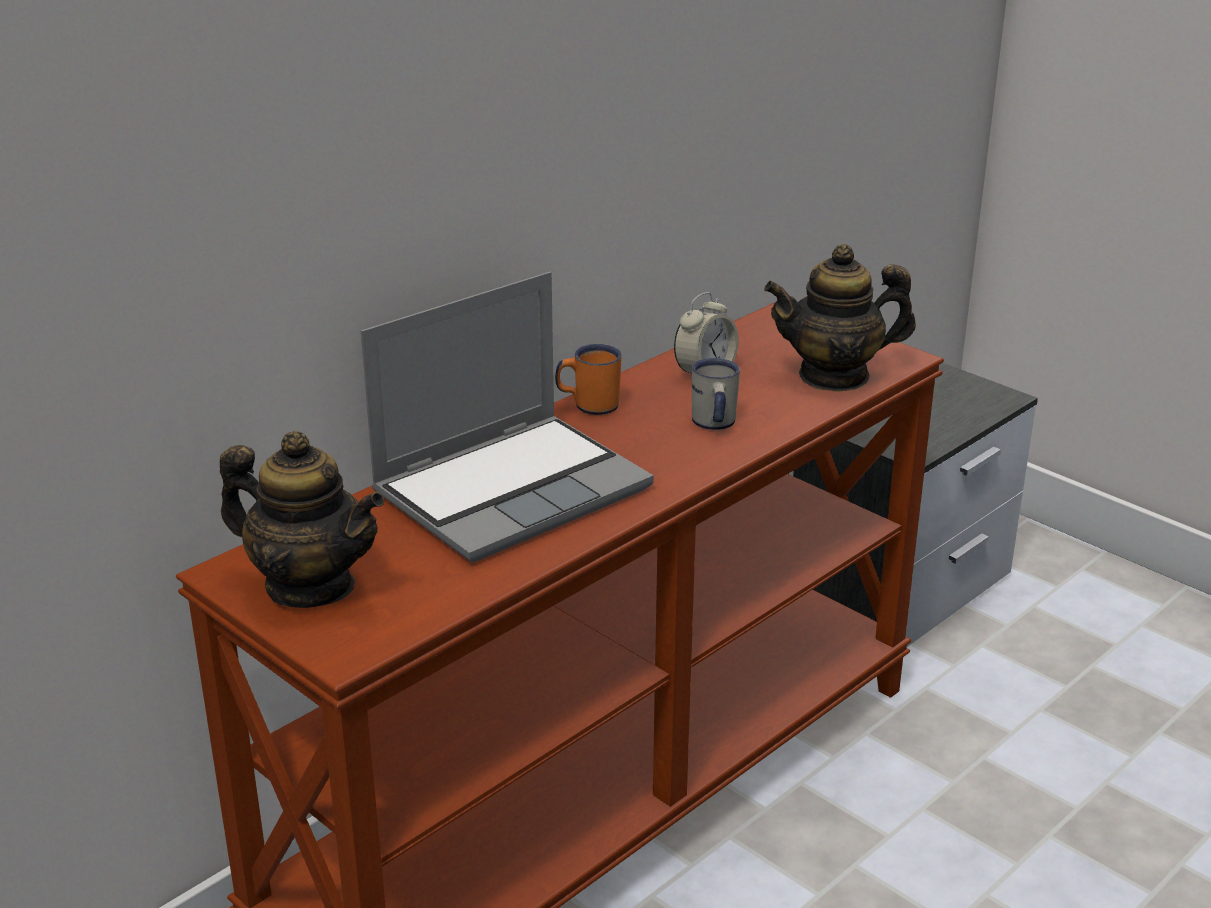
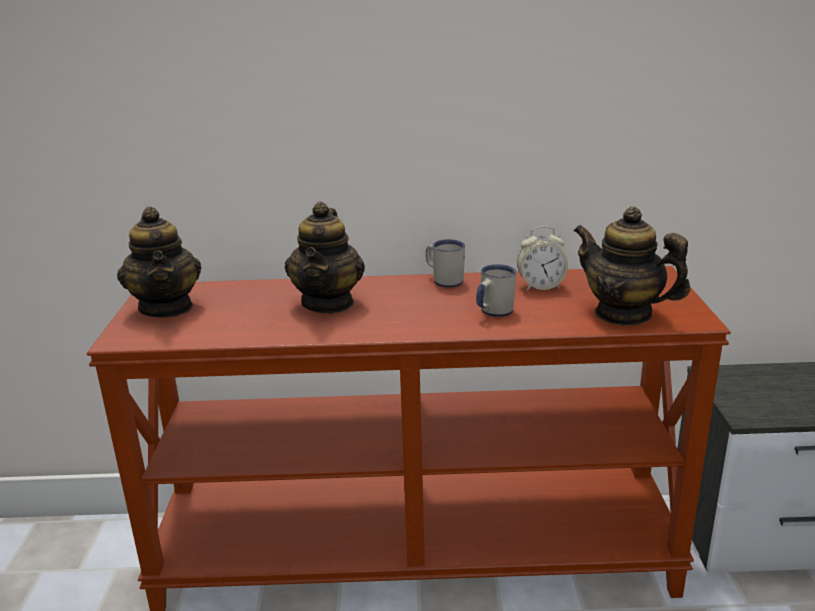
camera: 45 degrees right, 5 degrees down
(513, 489) = (328, 303): laptop -> teapot
(588, 405) = (444, 280): orange mug -> white mug

